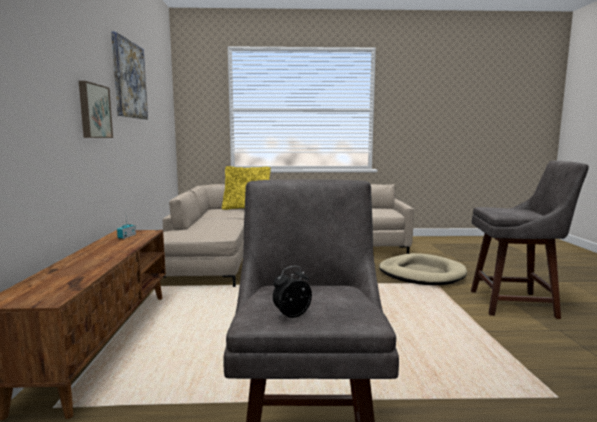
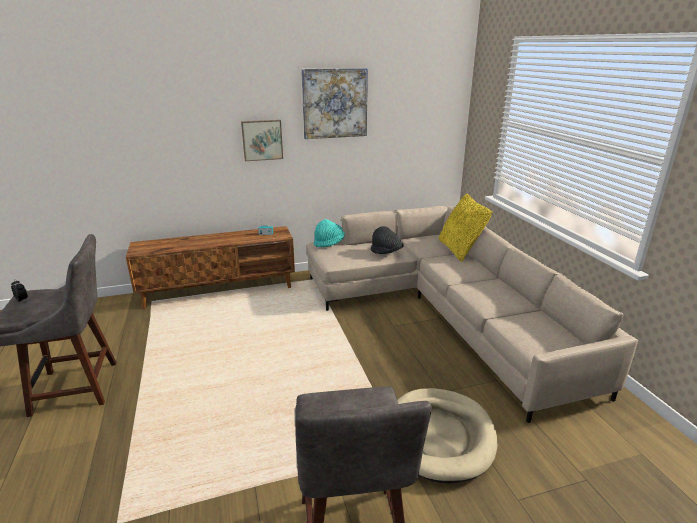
camera: 75 degrees right, 15 degrees up
(174, 231) = (329, 243): none -> turquoise hat
(227, 220) = (386, 253): none -> black hat

